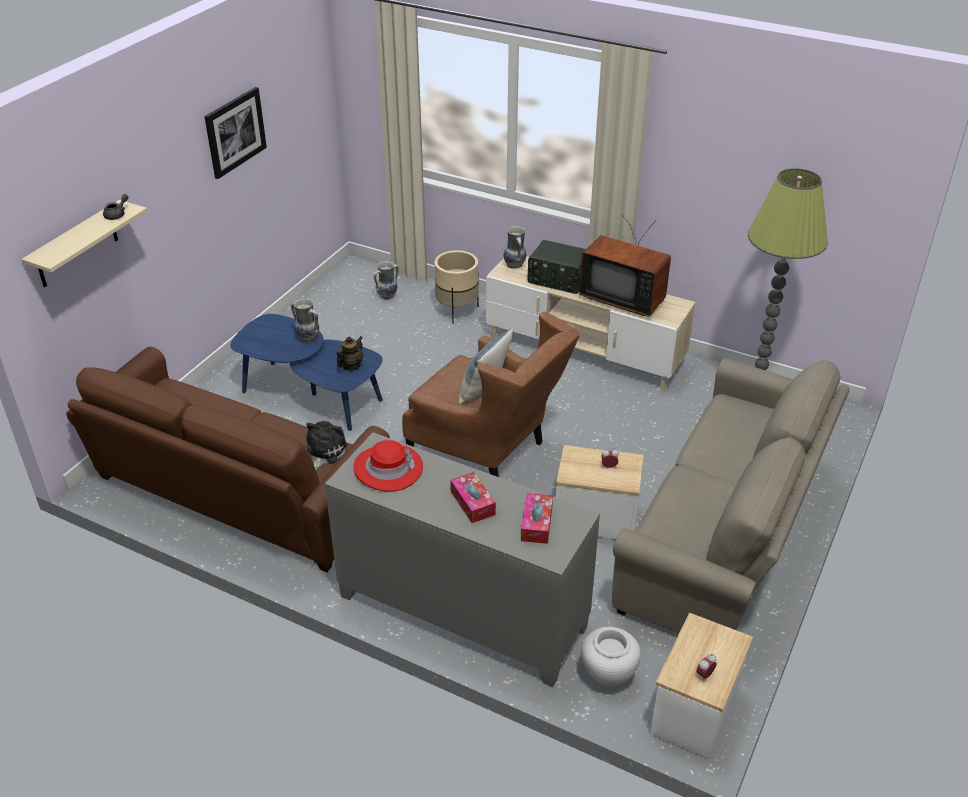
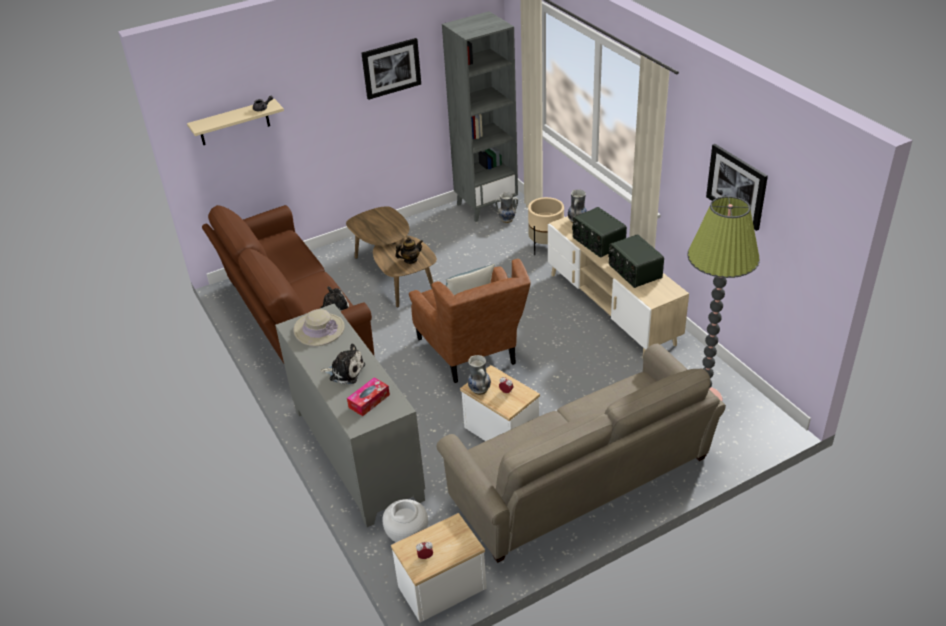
camera: 35 degrees right, 0 degrees up
(307, 338) = (397, 231): vase -> vase (479, 390)
(311, 395) = (394, 274): blue coffee table -> brown coffee table
(348, 287) = (486, 205): none -> grey bookcase
(388, 468) = (319, 329): red hat -> beige hat
(472, 503) = (345, 371): tissue box -> plush toy
(623, 297) = (634, 271): television -> radio
(752, 164) = (737, 186): none -> picture

